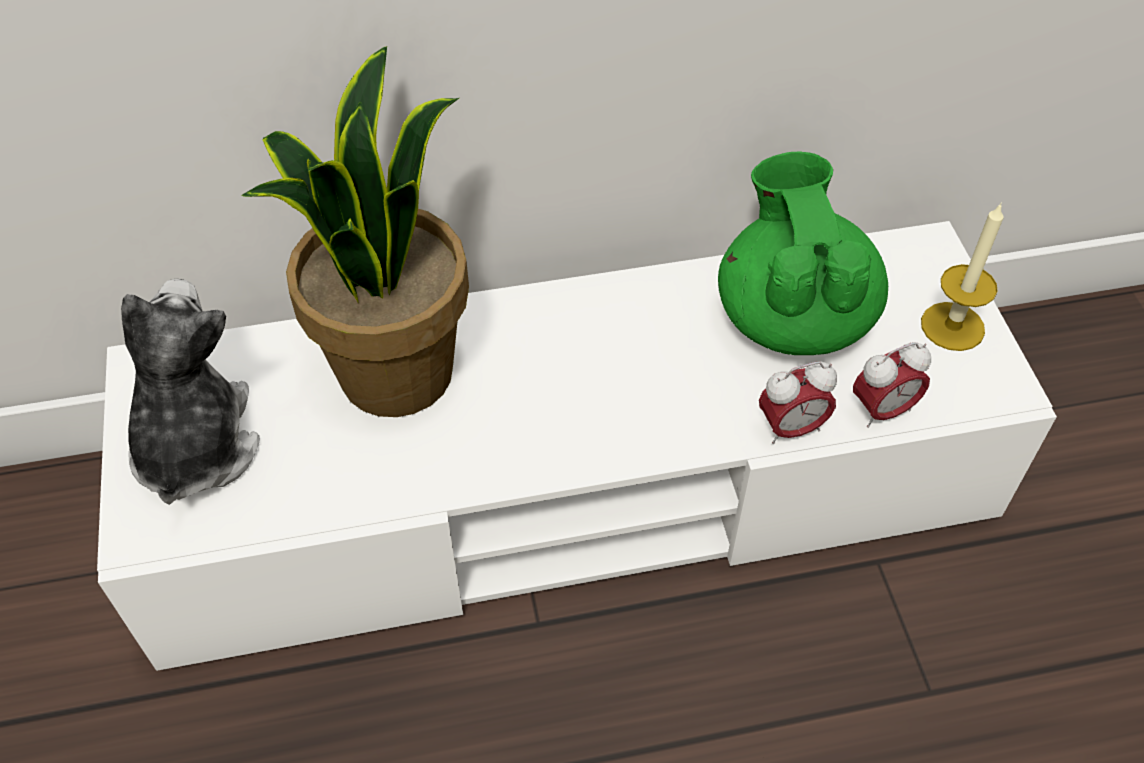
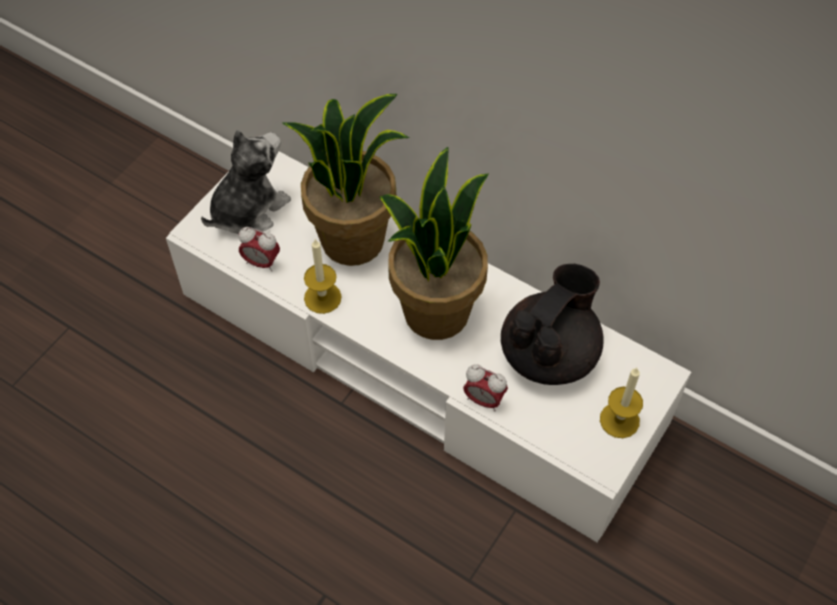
camera: 45 degrees right, 5 degrees up
(441, 474) = (322, 297): none -> candle
(606, 374) = (435, 311): none -> potted plant
(793, 316) = (549, 353): green teapot -> black teapot
(882, 410) = (534, 427): alarm clock -> alarm clock (261, 262)

